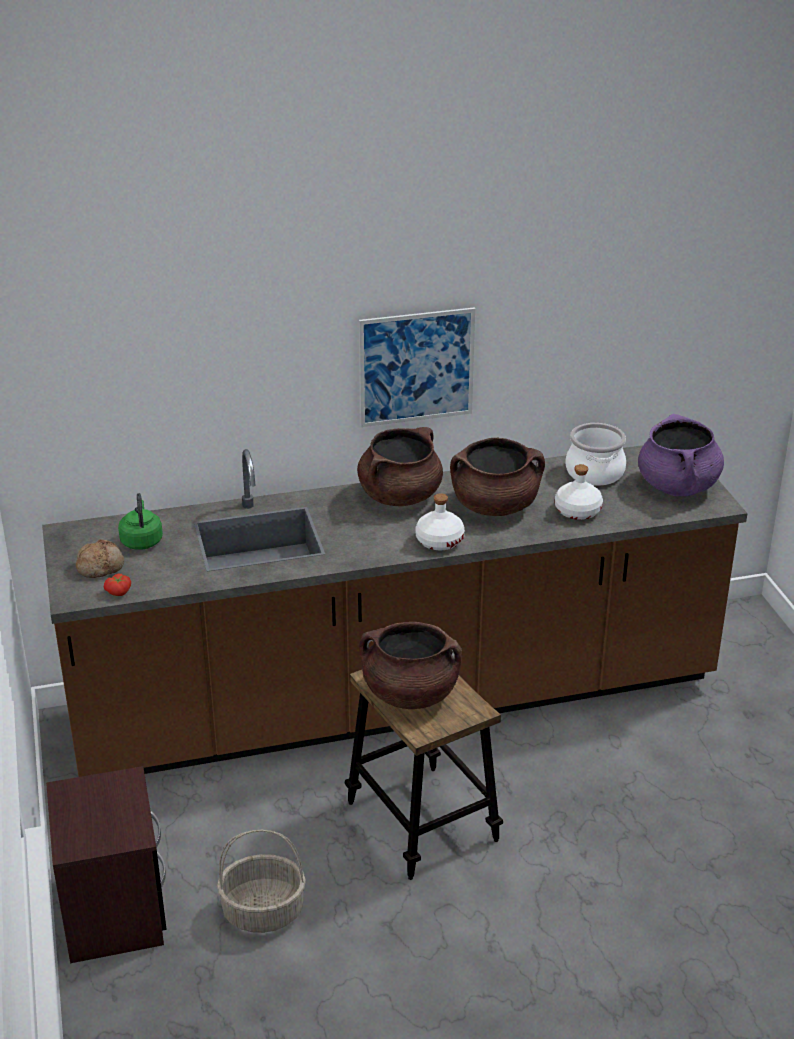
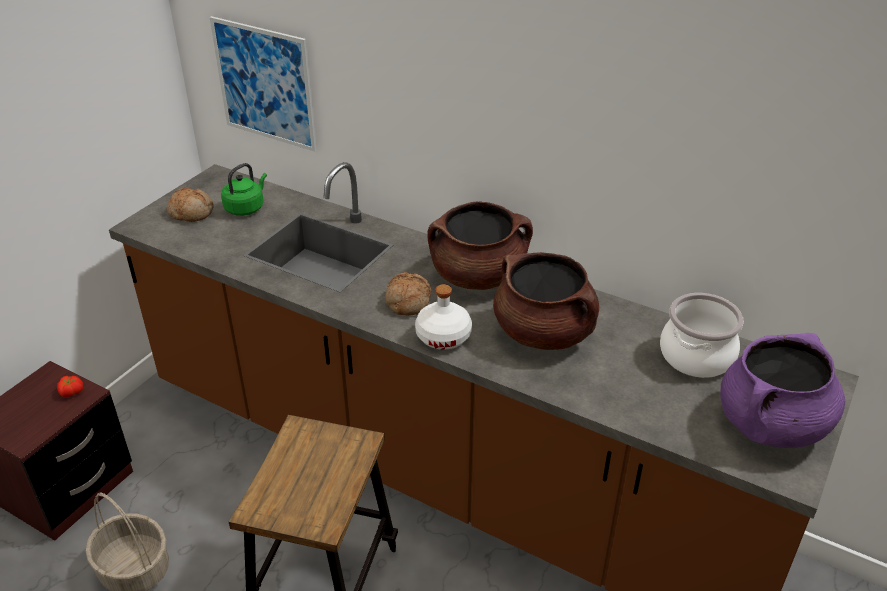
camera: 45 degrees right, 5 degrees up
(119, 592) = (167, 238): tomato -> tomato (71, 392)
(380, 535) = (407, 301): none -> bread
(410, 694) = (301, 467): brown cooking pot -> none
(416, 367) = (536, 147): picture -> picture (264, 84)
(577, 511) = (616, 385): white bottle -> none

